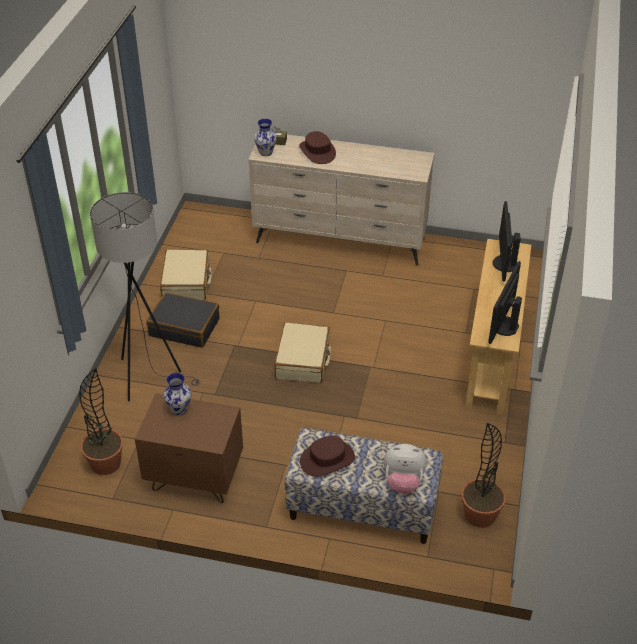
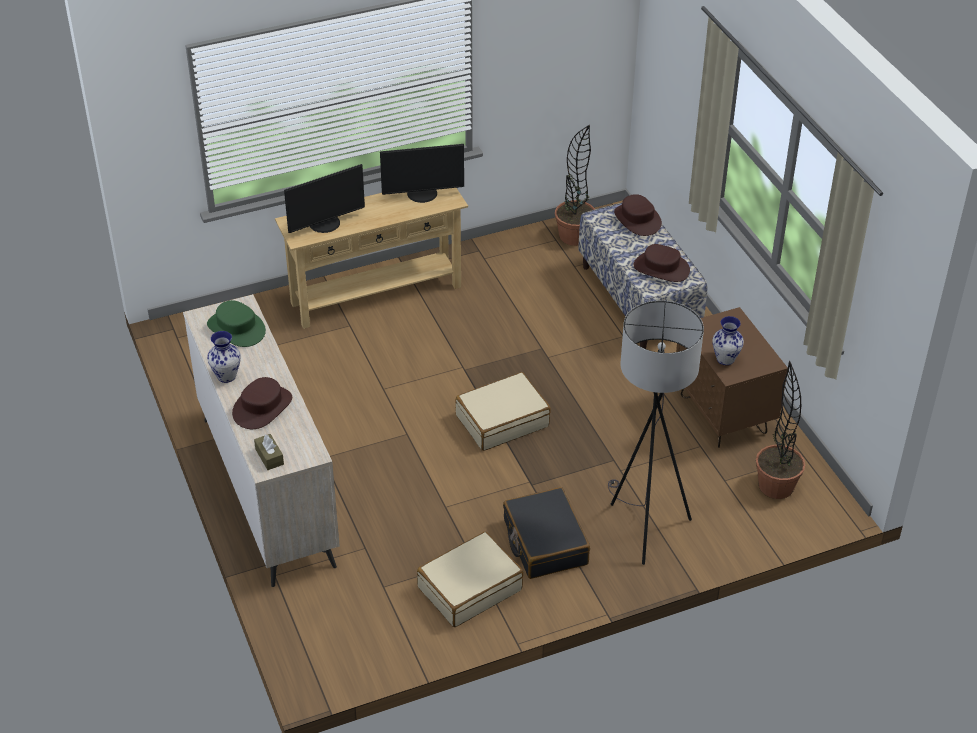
camera: 125 degrees left, 0 degrees up
(265, 152) = (303, 453): vase -> vase (226, 376)
(398, 165) = (236, 328): none -> green hat
(403, 482) = (637, 219): plush toy -> brown hat

